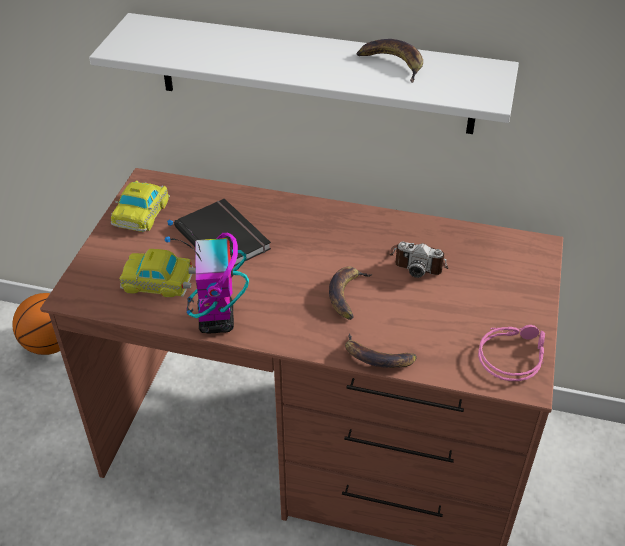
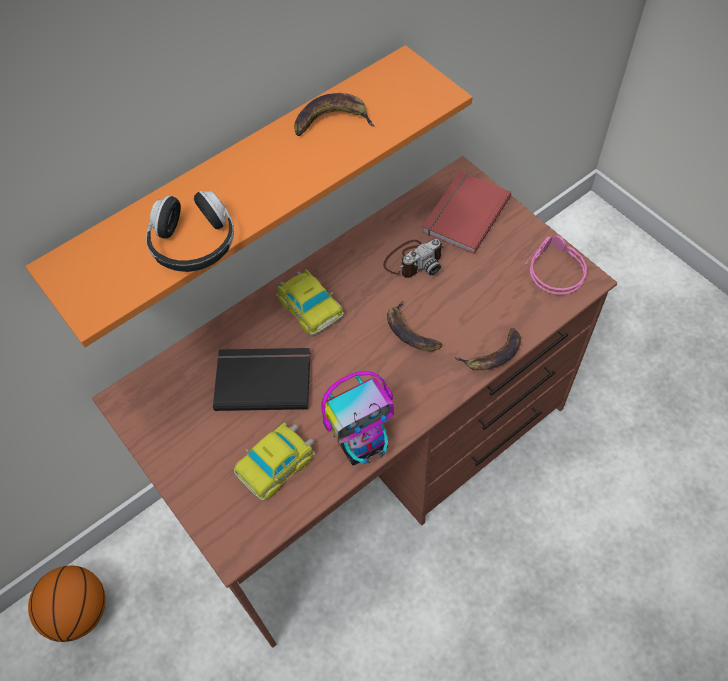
camera: 50 degrees left, 15 degrees up
(142, 211) = (166, 427): toy car -> toy car (309, 305)
(210, 60) = (194, 244): none -> headphones
(216, 320) = (363, 444): toy robot -> toy robot turned 60 degrees counterclockwise
(315, 74) = (239, 179): white shelf -> orange shelf
(501, 267) = (463, 214): none -> red book

